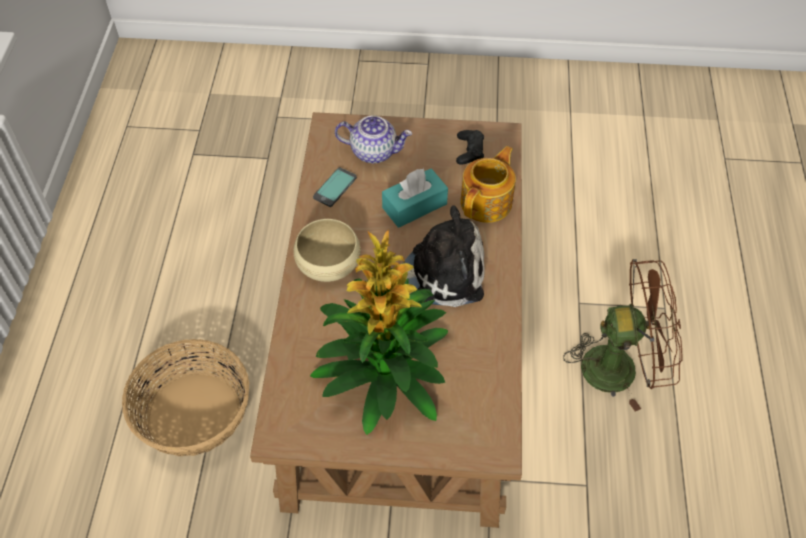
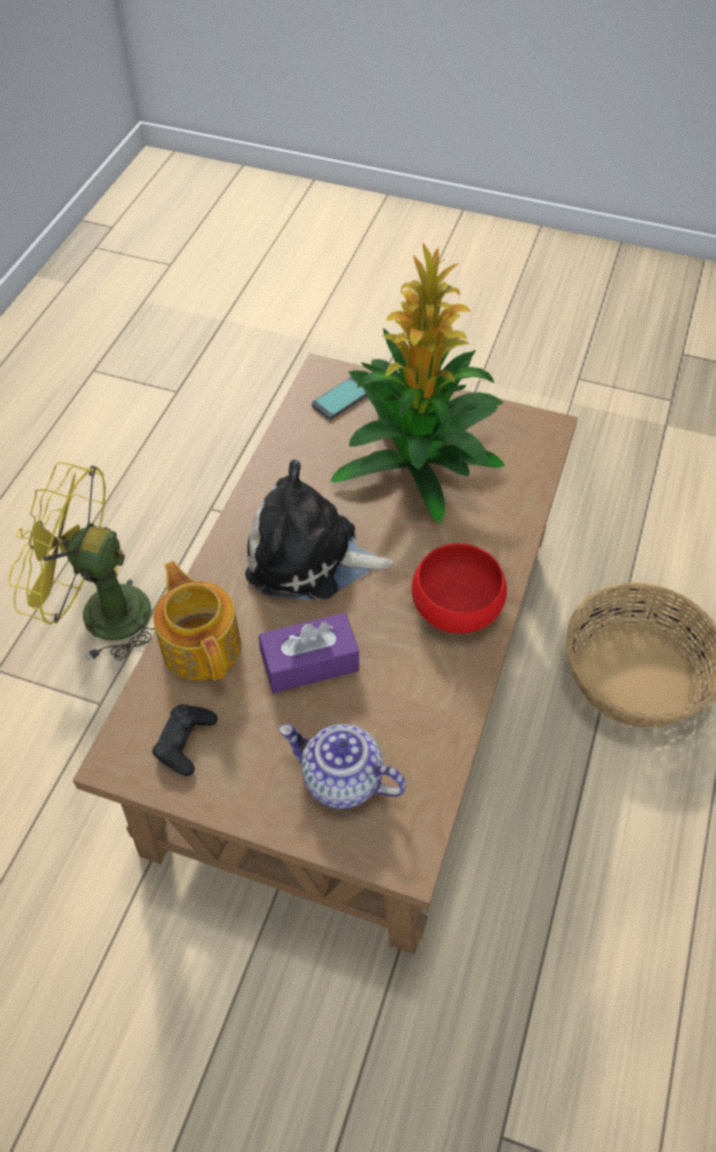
camera: 165 degrees left, 0 degrees up
(328, 262) = (456, 604): beige bowl -> red bowl
(335, 188) = (422, 722): phone -> phone (342, 398)
(414, 206) = (310, 663): turquoise tissue box -> purple tissue box
(487, 202) = (201, 644): teapot -> teapot turned 105 degrees clockwise
(621, 366) = (100, 612): brown fan -> yellow fan

